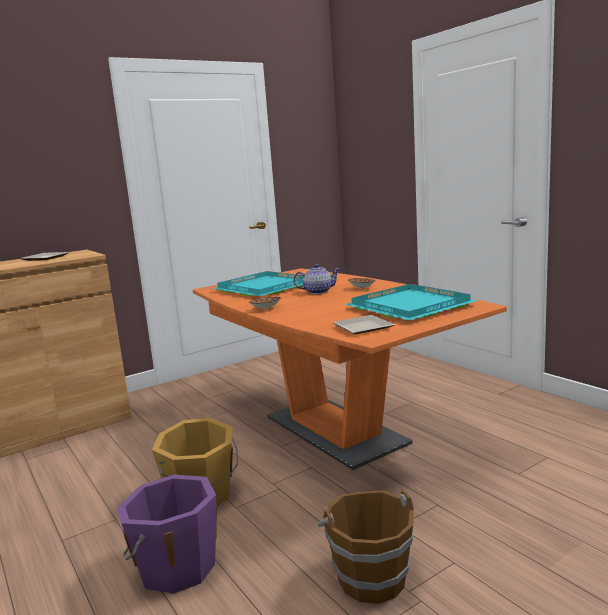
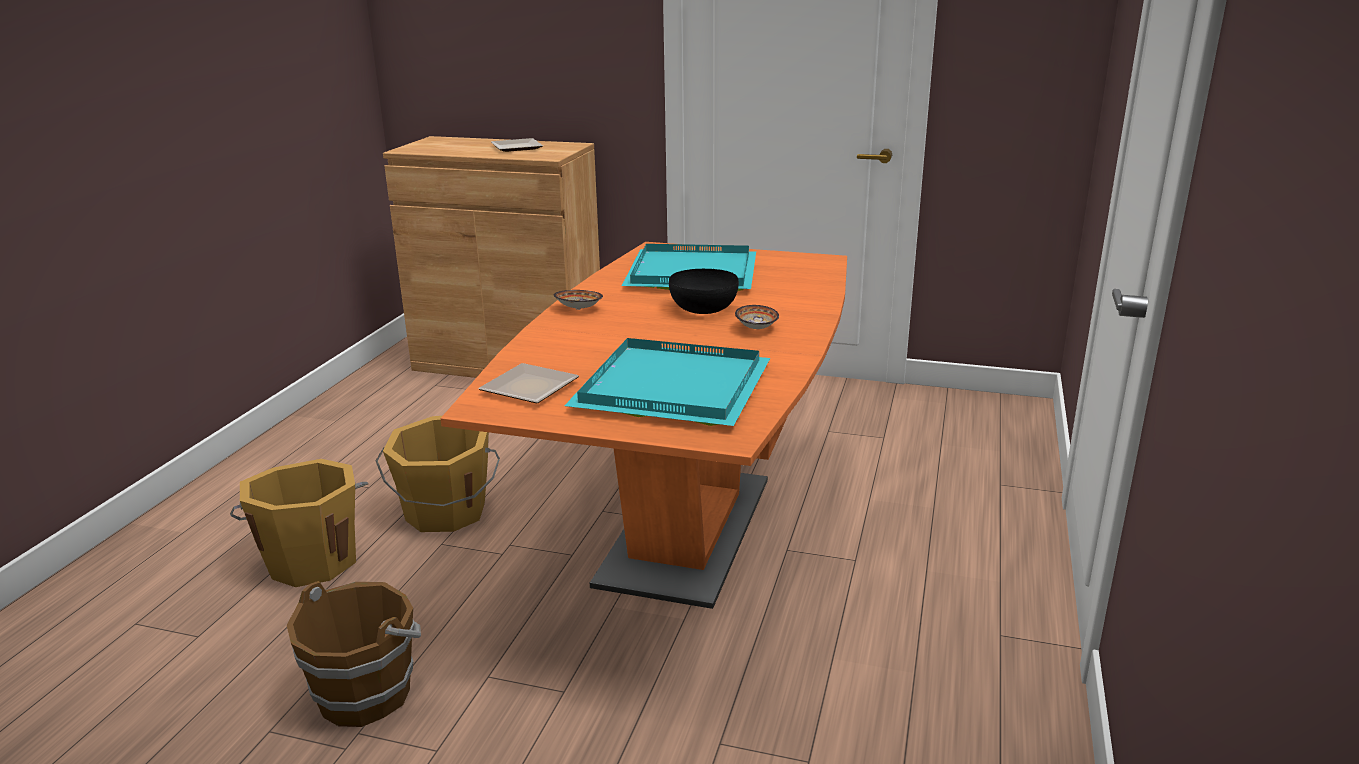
camera: 50 degrees right, 10 degrees up
(176, 567) = (313, 560): purple bucket -> orange bucket
(317, 291) = (703, 308): teapot -> black bowl

